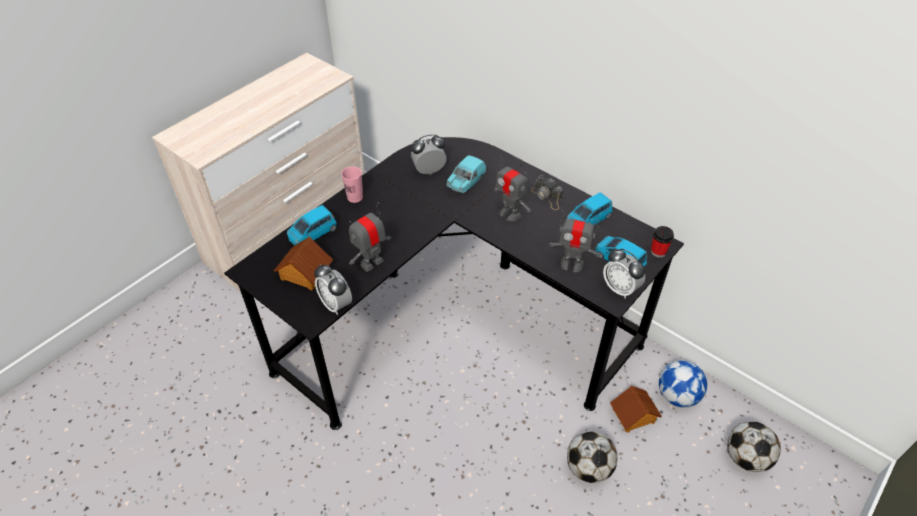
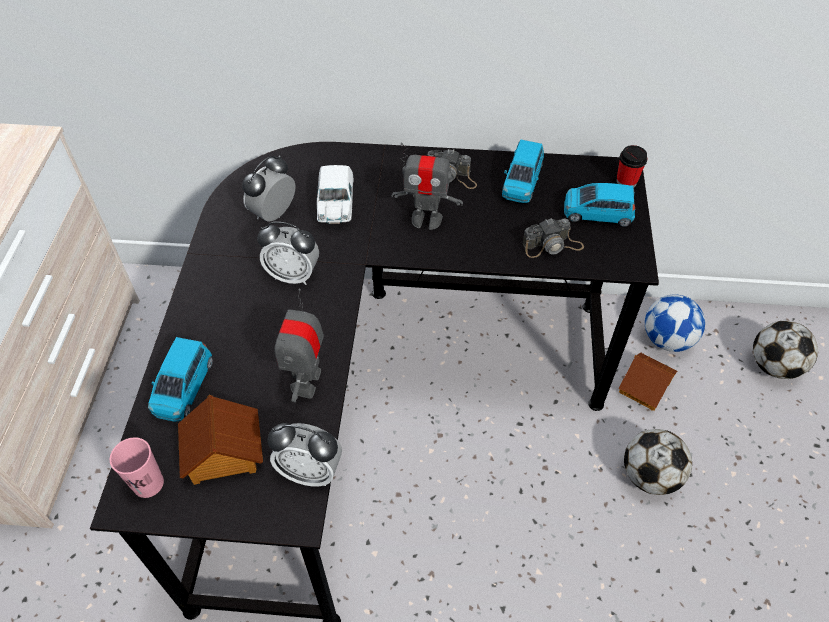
camera: 35 degrees left, 5 degrees up
(355, 197) = (200, 301): pink cup -> pink cup (148, 483)
(466, 182) = (336, 206): turquoise toy car -> white toy car
(571, 264) = (552, 245): toy robot -> camera
(620, 288) = (628, 246): alarm clock -> alarm clock (293, 275)

